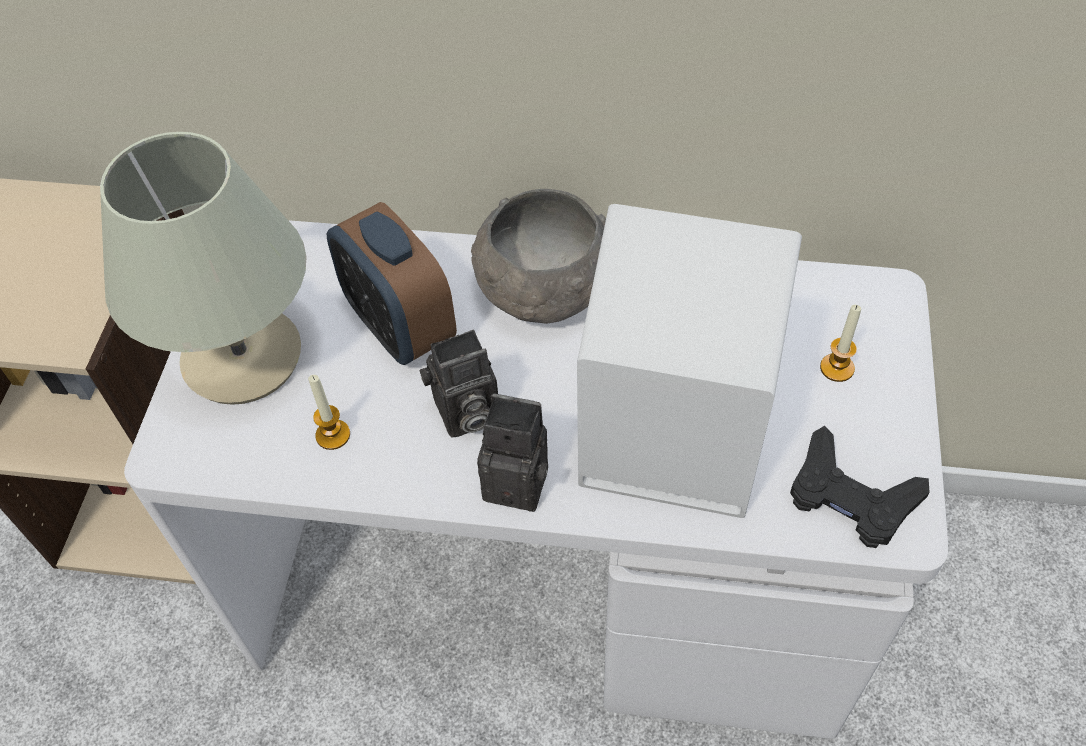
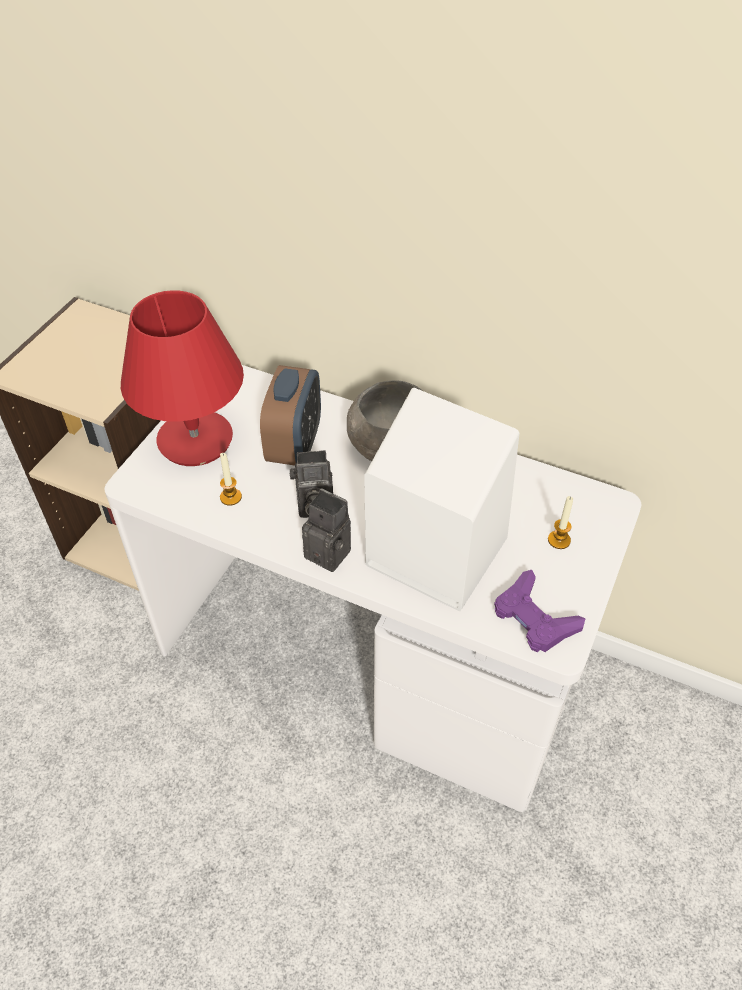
camera: 15 degrees right, 5 degrees down
(243, 358) = (196, 441): beige table lamp -> red table lamp
(400, 327) = (295, 446): alarm clock -> alarm clock turned 150 degrees counterclockwise
(850, 497) = (534, 618): black game controller -> purple game controller

